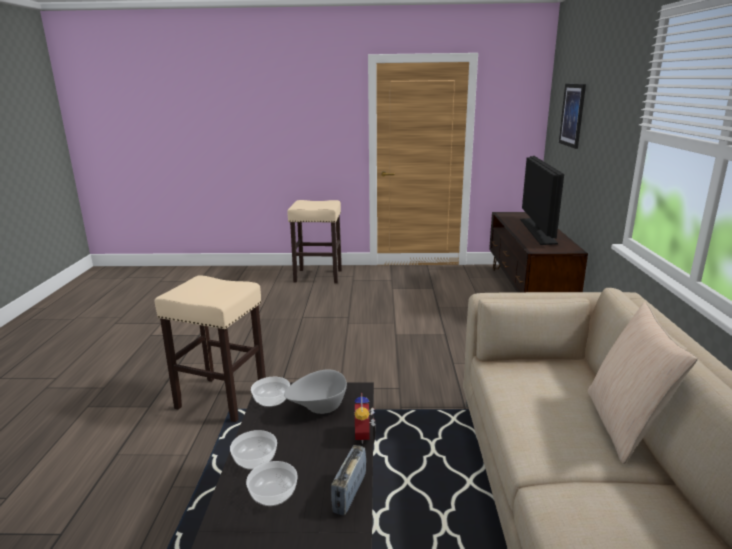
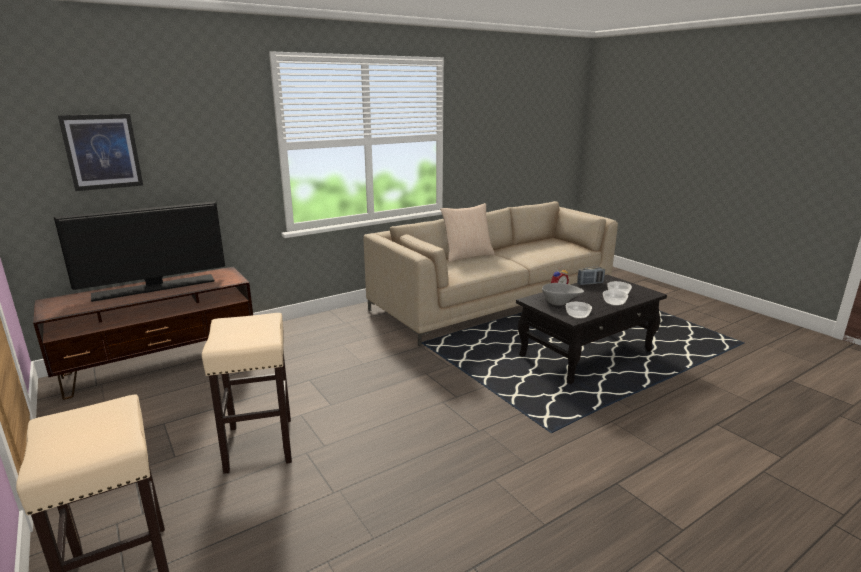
camera: 125 degrees left, 0 degrees up
(223, 399) = (547, 445): beige stool -> beige stool (259, 443)

